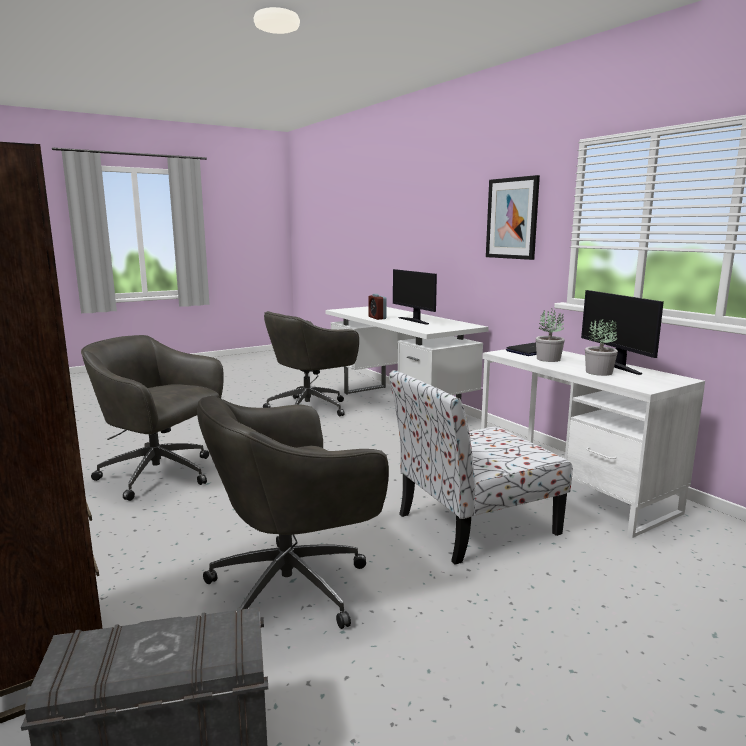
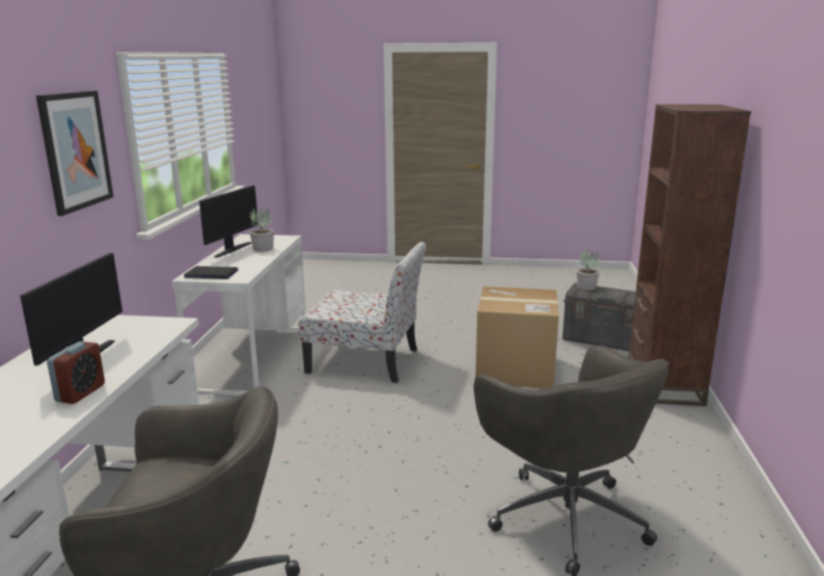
camera: 140 degrees left, 5 degrees up
(293, 587) = (515, 369): grey office chair -> cardboard box
(548, 359) = (240, 264): potted plant -> potted plant (586, 287)

